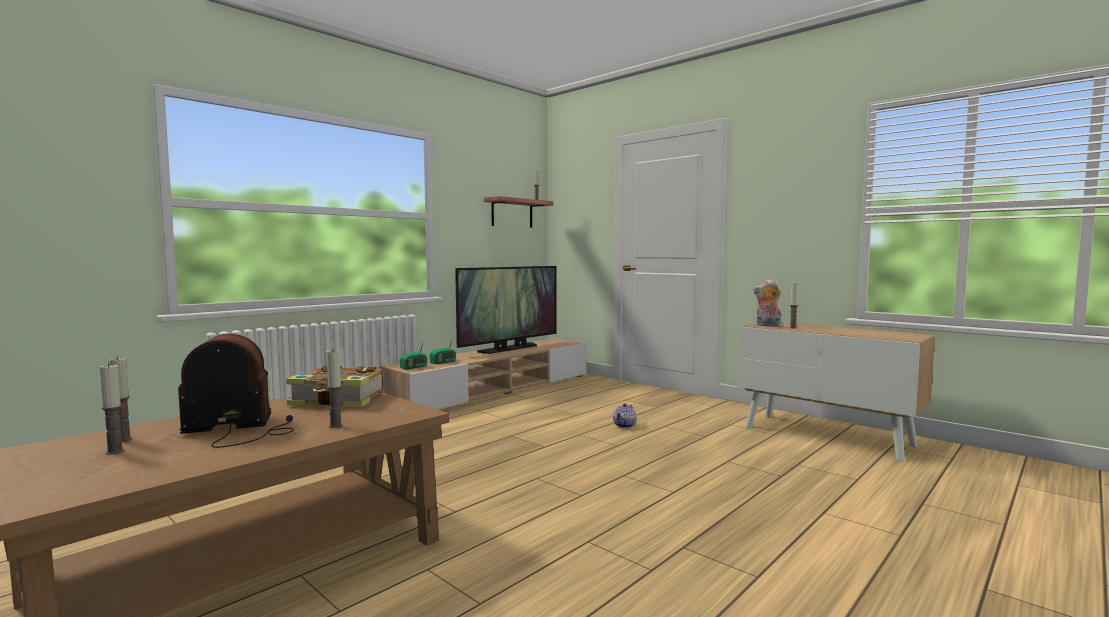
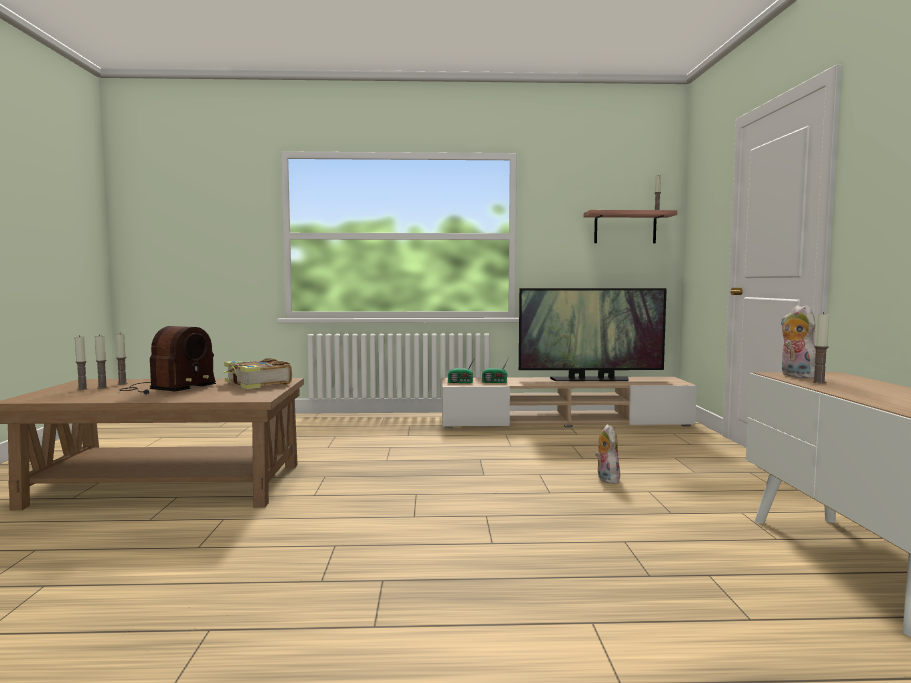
camera: 45 degrees right, 0 degrees up
(240, 429) = (167, 388): radio -> radio turned 90 degrees clockwise
(335, 426) = (200, 395): candle -> candle (82, 389)
(625, 425) = (606, 479): teapot -> plush toy

